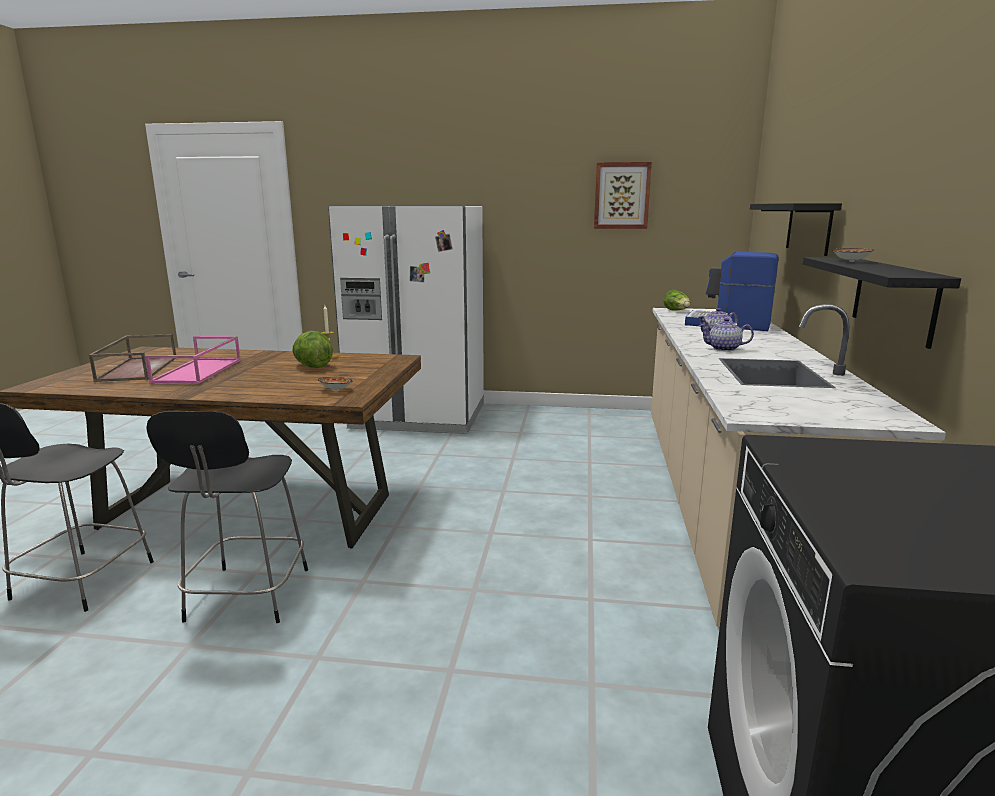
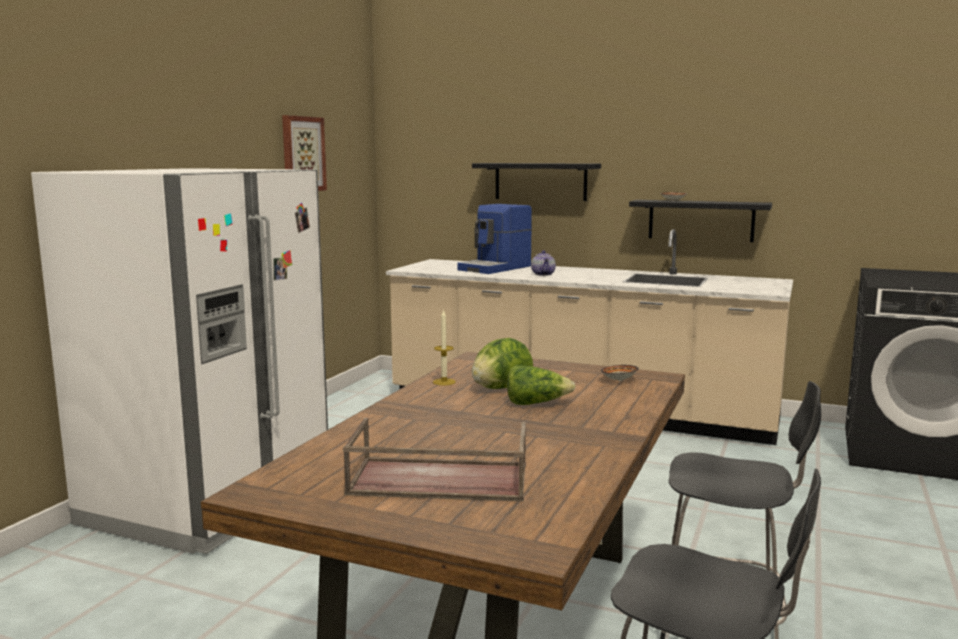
camera: 75 degrees left, 5 degrees down
(198, 371) = (486, 440): pink tray -> none
(677, 311) = (416, 269): lettuce -> lettuce (536, 403)
(723, 349) = (592, 278): teapot -> none

